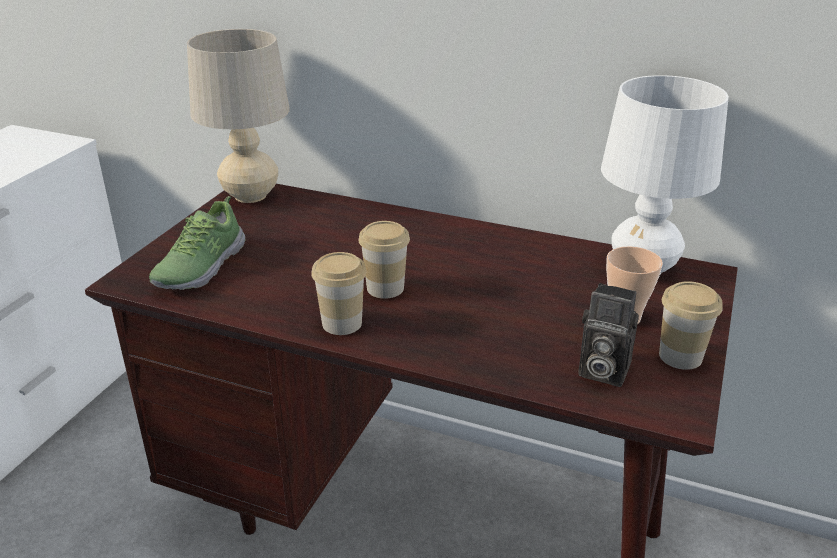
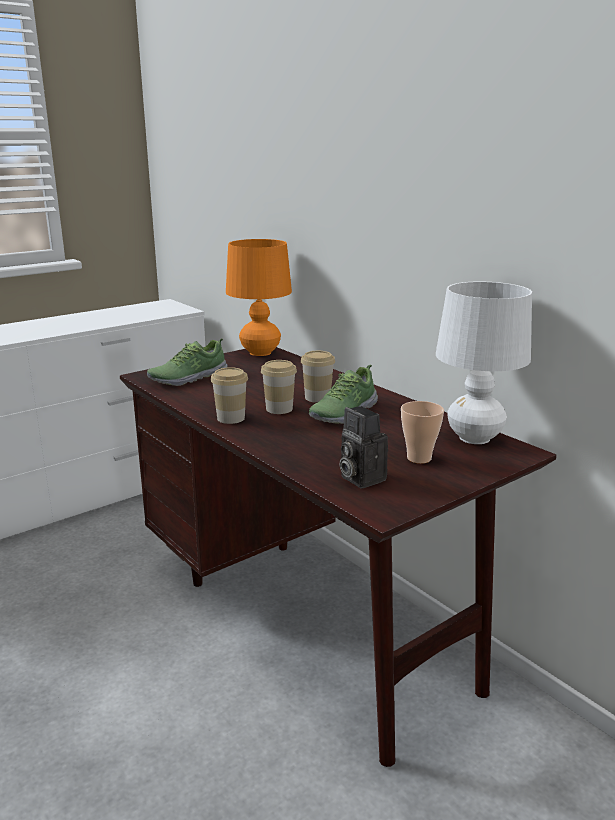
camera: 30 degrees right, 10 degrees down
(250, 196) = (260, 352): beige table lamp -> orange table lamp
(467, 272) = (343, 413): none -> shoe
(680, 356) = (429, 486): cup -> cup (317, 398)

